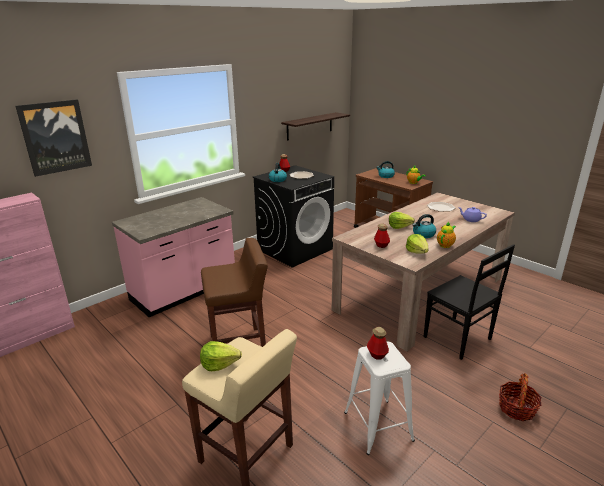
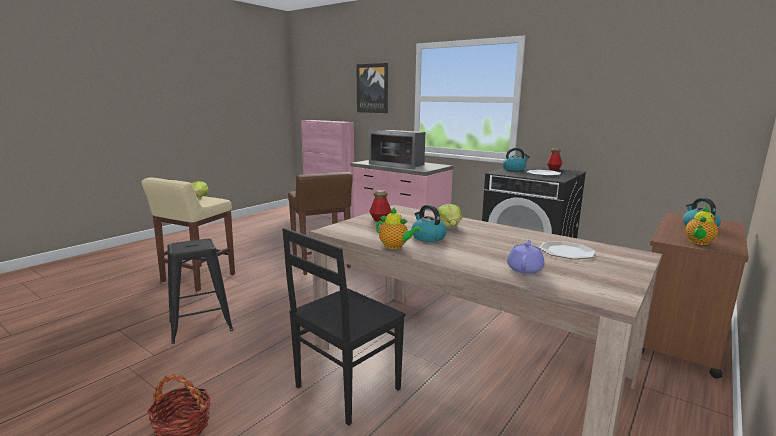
camera: 80 degrees right, 10 degrees down
(180, 217) = (398, 165): none -> microwave
(309, 126) = (650, 128): shelf -> none
(377, 354) = (196, 243): bottle -> none
(378, 426) = (200, 325): white stool -> black stool
(417, 251) = (366, 233): lettuce -> none

